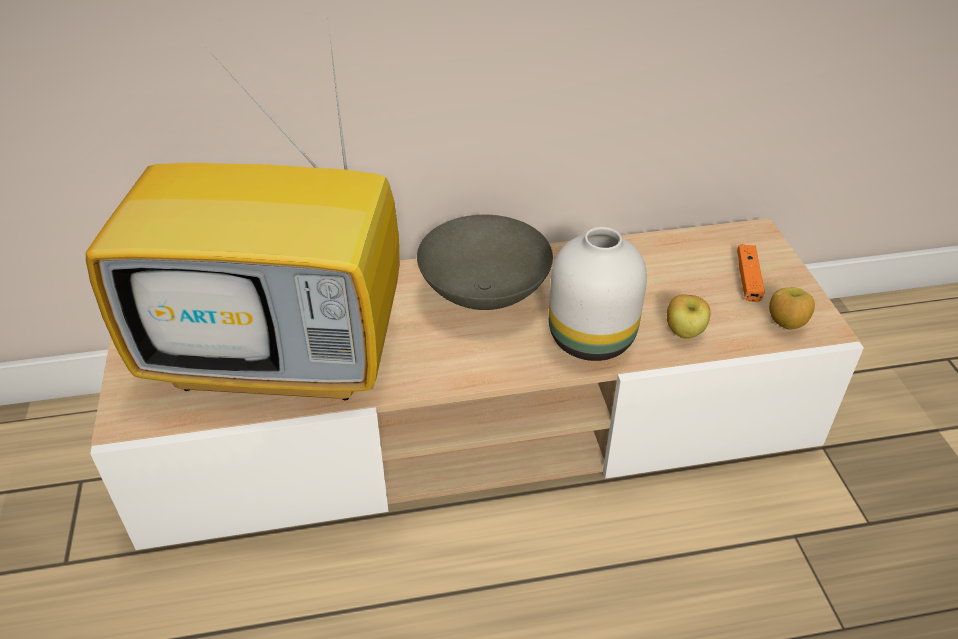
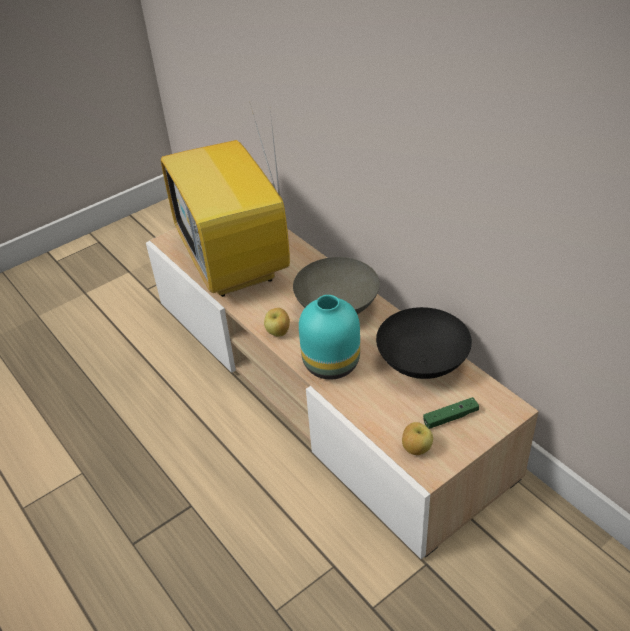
camera: 65 degrees right, 0 degrees up
(593, 339) = (331, 365): white vase -> turquoise vase
(645, 265) = (421, 364): none -> black bowl
(684, 332) = (368, 402): apple -> apple (278, 332)
(748, 279) = (450, 417): orange game controller -> green game controller

